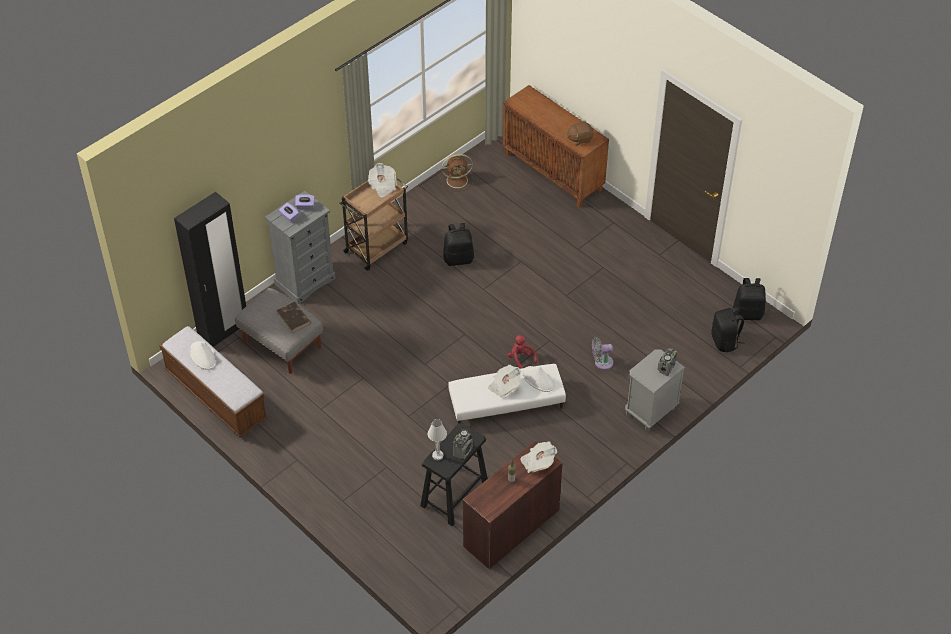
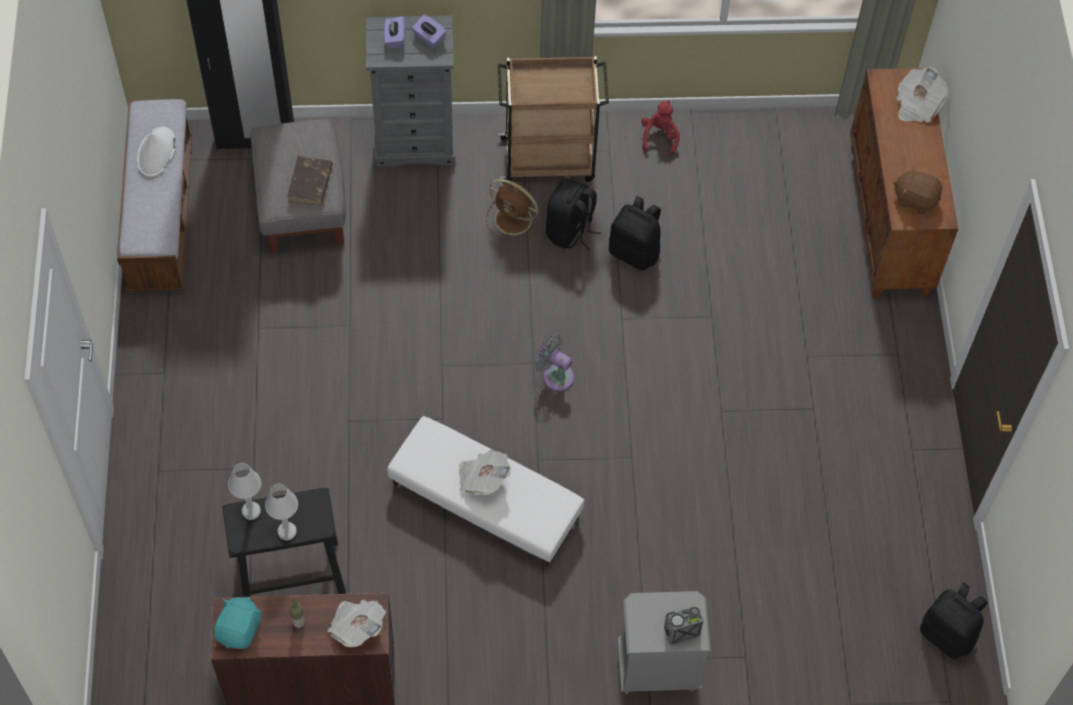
camera: 40 degrees right, 10 degrees up
(382, 186) = (578, 79): newspaper -> newspaper (917, 105)
(458, 180) = (749, 140): brown fan -> brown fan (514, 220)
(463, 451) = (287, 531): radio -> white table lamp
(489, 502) = (239, 630): none -> turquoise plush toy
(521, 358) = (568, 454): red plush toy -> red plush toy (659, 137)
(538, 379) = (535, 504): white hat -> none
(601, 362) = (666, 544): grey fan -> grey fan (555, 375)
(725, 341) = (869, 650): black backpack -> black backpack (570, 231)

